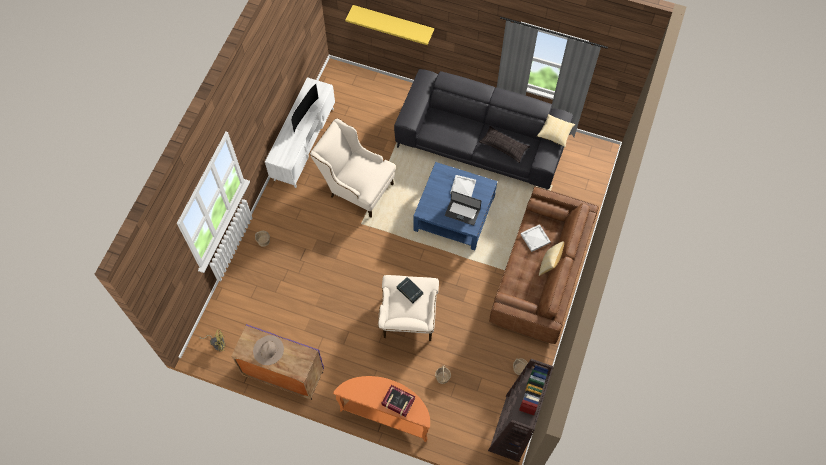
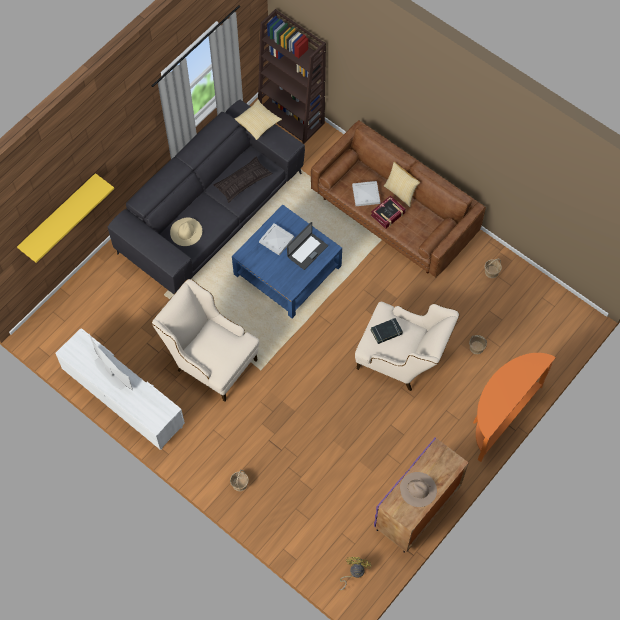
camera: 70 degrees left, 0 degrees up
(356, 187) = (210, 360): beige armchair -> beige armchair turned 75 degrees clockwise
(398, 402) = (518, 377): book -> book (388, 214)
(442, 123) = (186, 231): none -> beige hat
(512, 428) = (553, 301): brown bookcase -> brown bookcase (291, 117)

